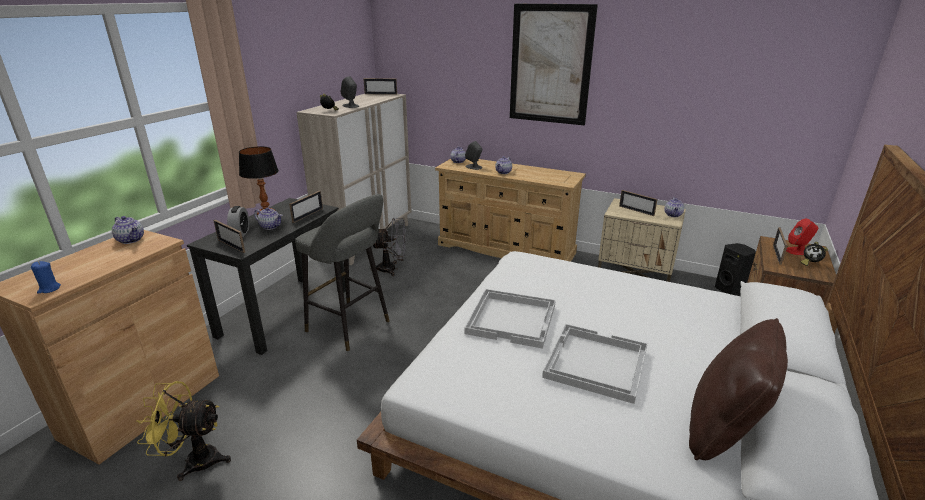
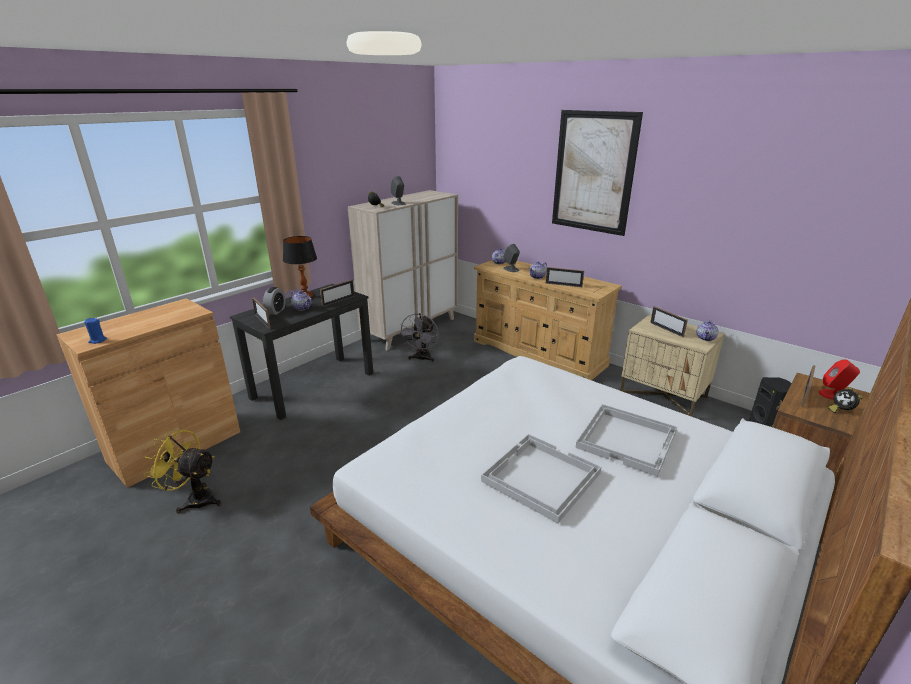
camera: 15 degrees right, 0 degrees up
(131, 240) = (176, 308): teapot -> none
(351, 327) = (363, 407): grey stool -> none
(380, 94) = (435, 193): picture frame -> picture frame (563, 285)
(392, 269) = (421, 359): grey fan -> grey fan turned 90 degrees clockwise
(512, 319) = (483, 421): white tray -> white tray (627, 440)
(723, 431) = (638, 569): brown pillow -> none

